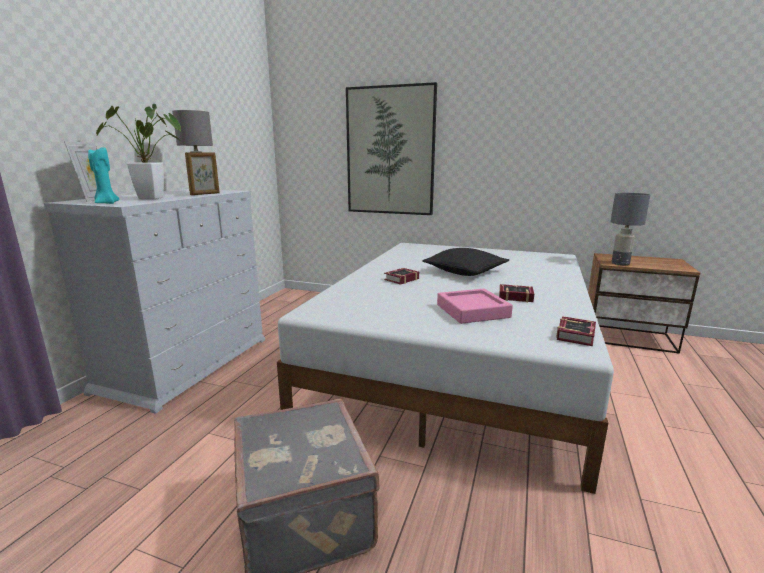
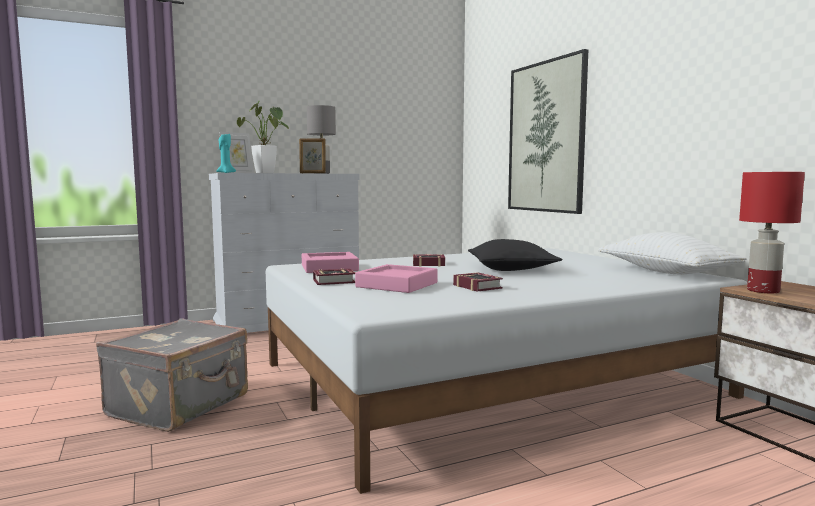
camera: 45 degrees right, 10 degrees down
(351, 305) = (329, 268): none -> pink tray
(533, 255) = (666, 272): none -> white pillow
(577, 335) = (414, 309): book -> book (336, 281)
(621, 263) = (764, 291): grey table lamp -> red table lamp

